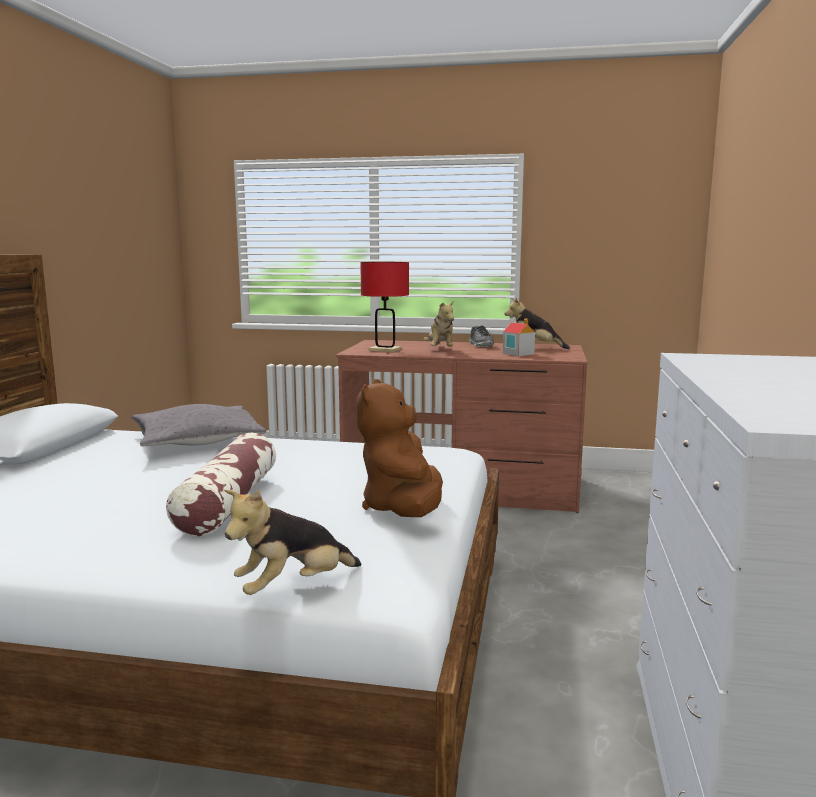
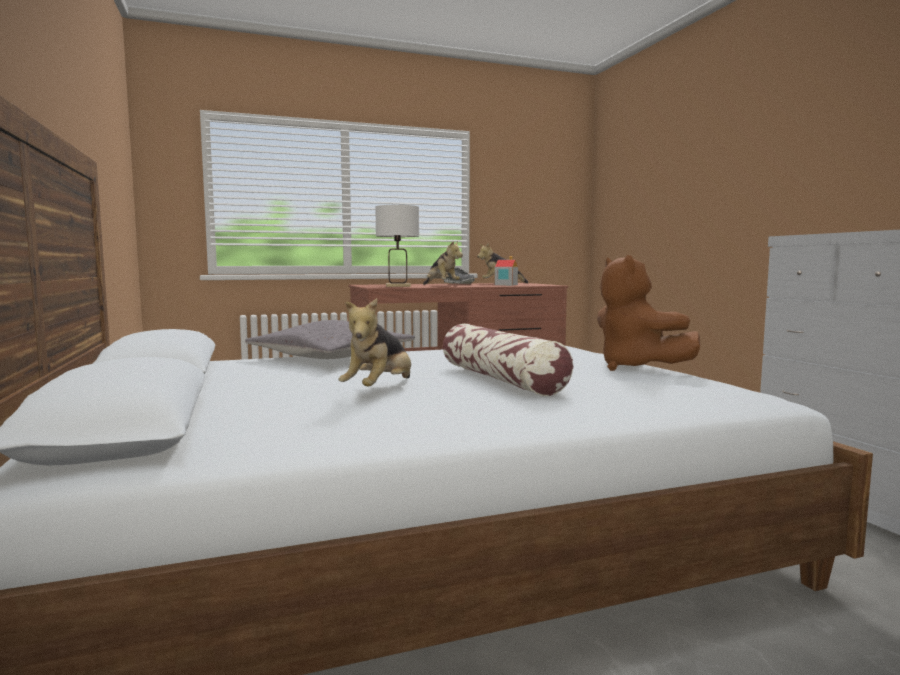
camera: 30 degrees left, 5 degrees down
(293, 587) = (718, 404): plush toy -> plush toy (379, 389)
(385, 350) = (398, 286): red table lamp -> white table lamp

